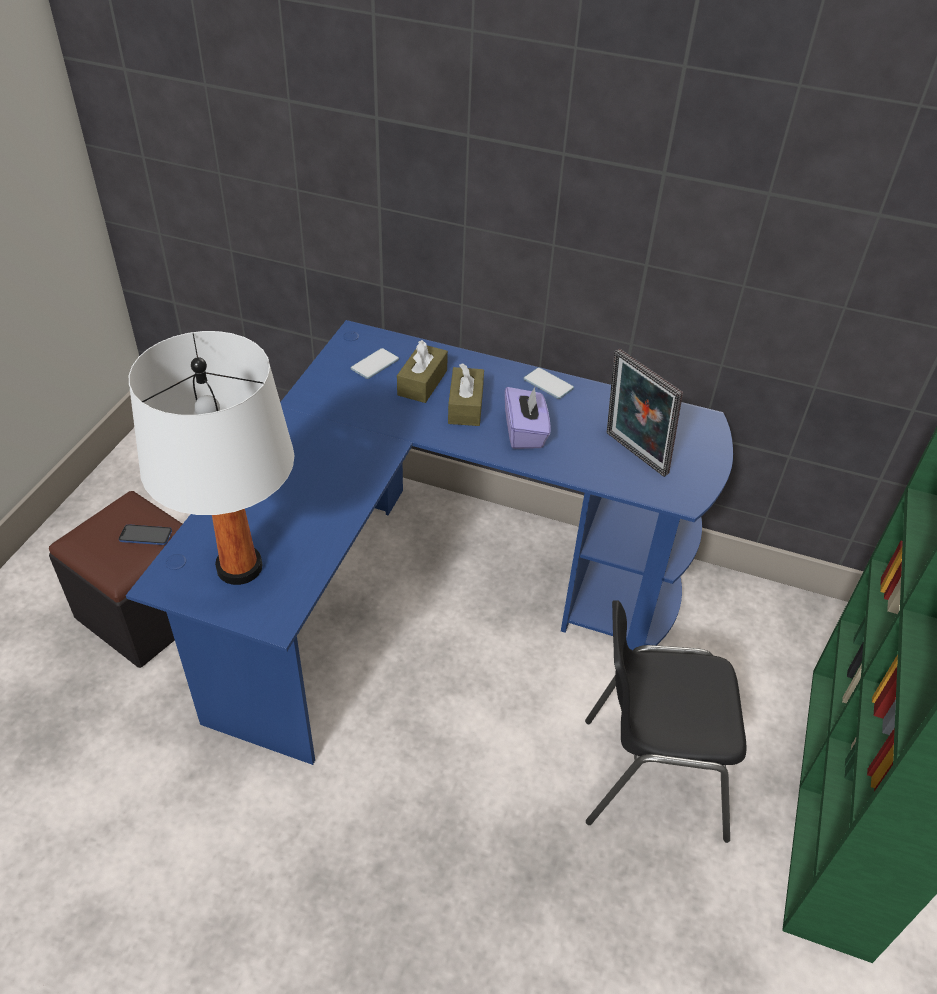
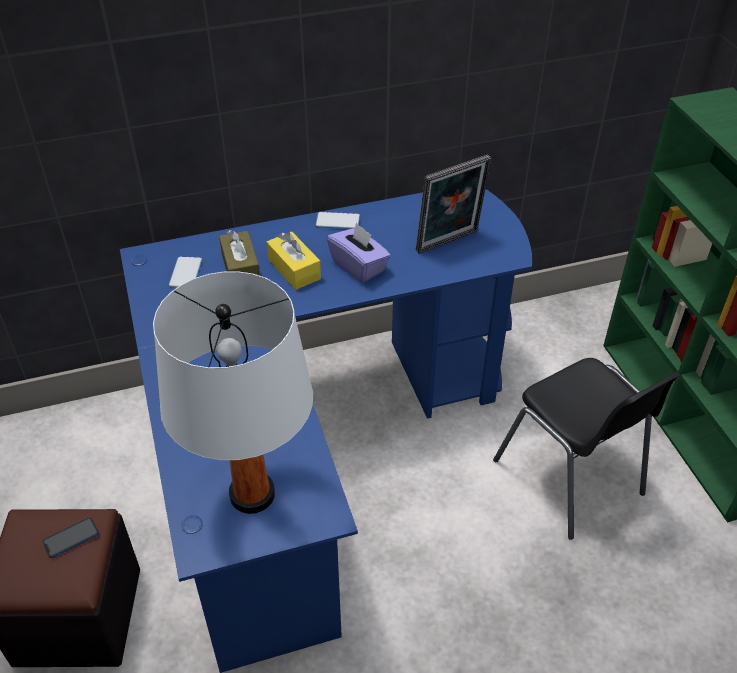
camera: 35 degrees left, 0 degrees up
(465, 406) = (294, 269): brown tissue box -> yellow tissue box
(633, 455) = (449, 243): picture frame -> picture frame turned 45 degrees counterclockwise
(648, 775) = (571, 479): black chair -> black chair turned 90 degrees counterclockwise

